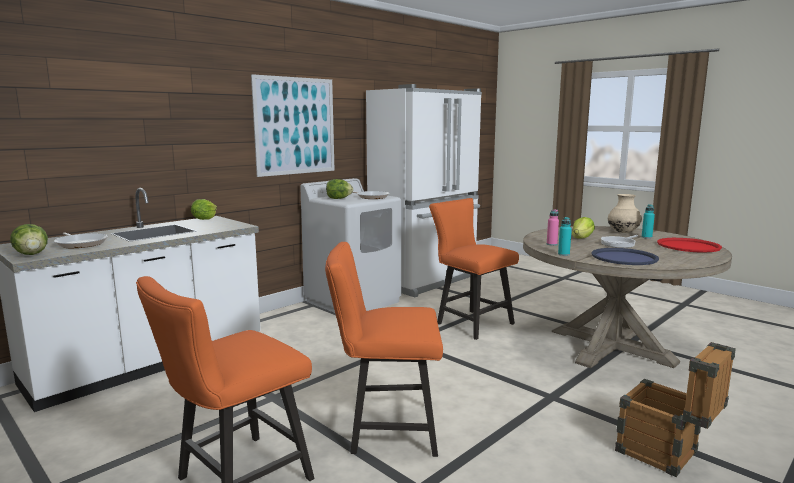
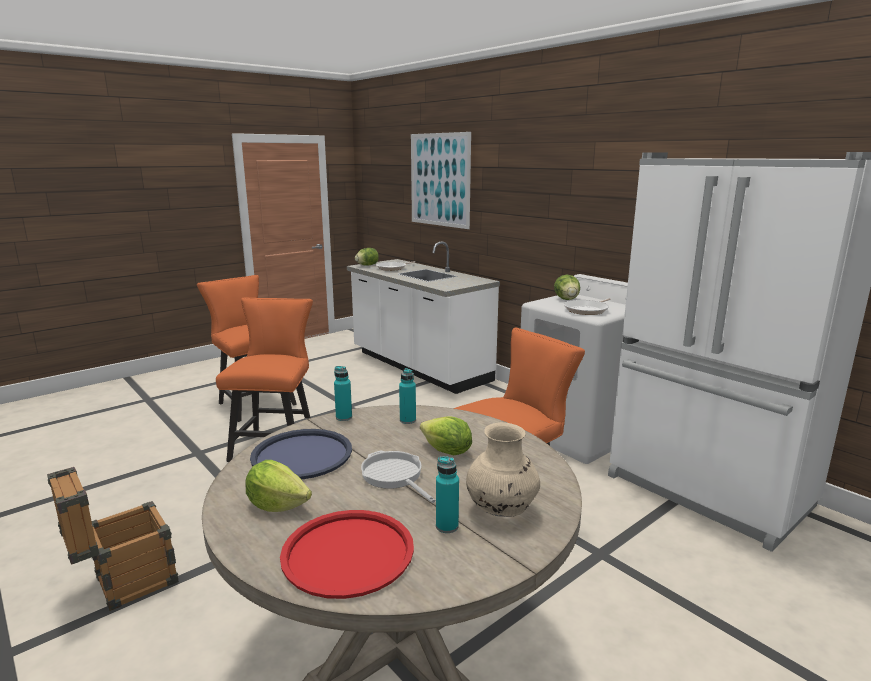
camera: 95 degrees right, 5 degrees up
(204, 219) = (479, 279): lettuce -> lettuce (277, 505)
(295, 126) = (585, 205): picture -> picture (439, 180)
(551, 244) = (407, 420): pink bottle -> turquoise bottle

